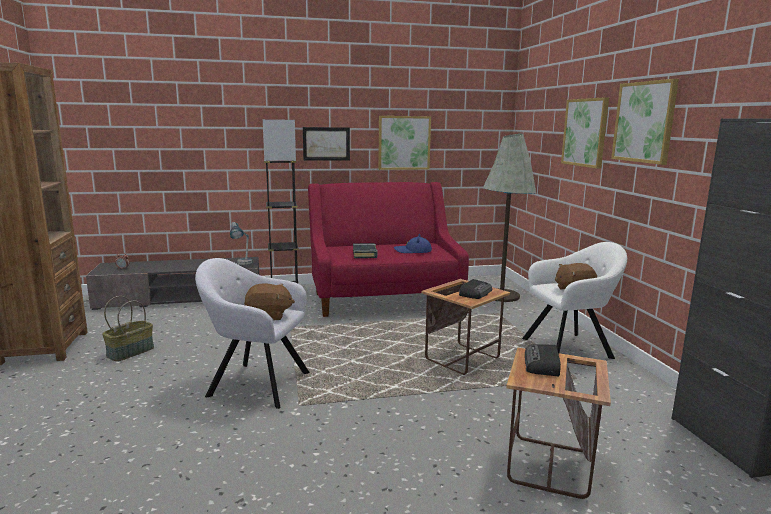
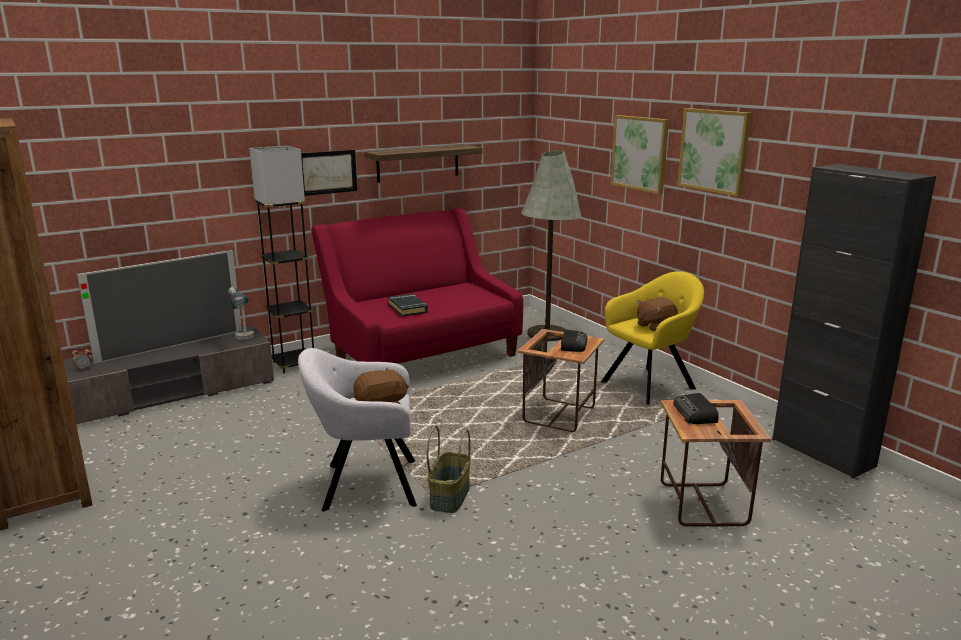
camera: 20 degrees left, 5 degrees up
(130, 352) = (172, 477): basket -> basket (449, 496)
(191, 262) = (172, 346): none -> television
(404, 143) = (418, 163): picture -> shelf
(413, 251) = (458, 297): blue hat -> none
(570, 348) = (650, 384): white armchair -> yellow armchair

